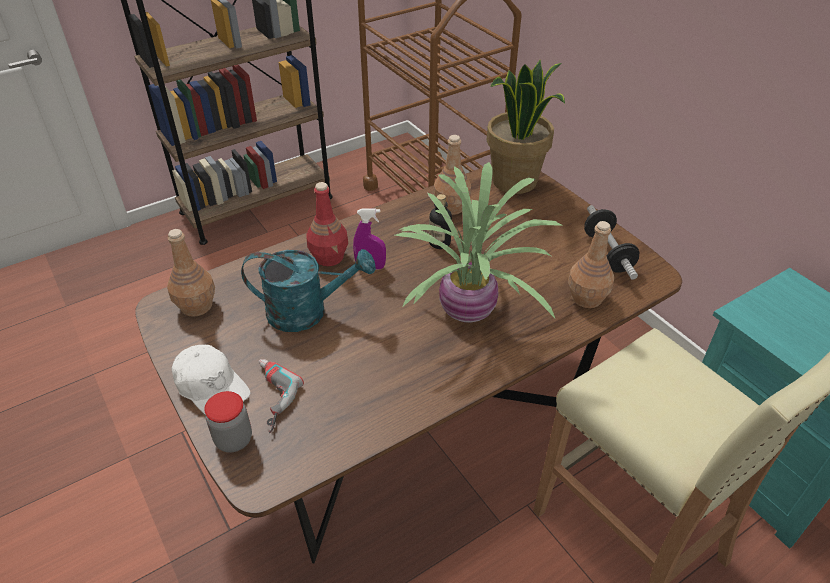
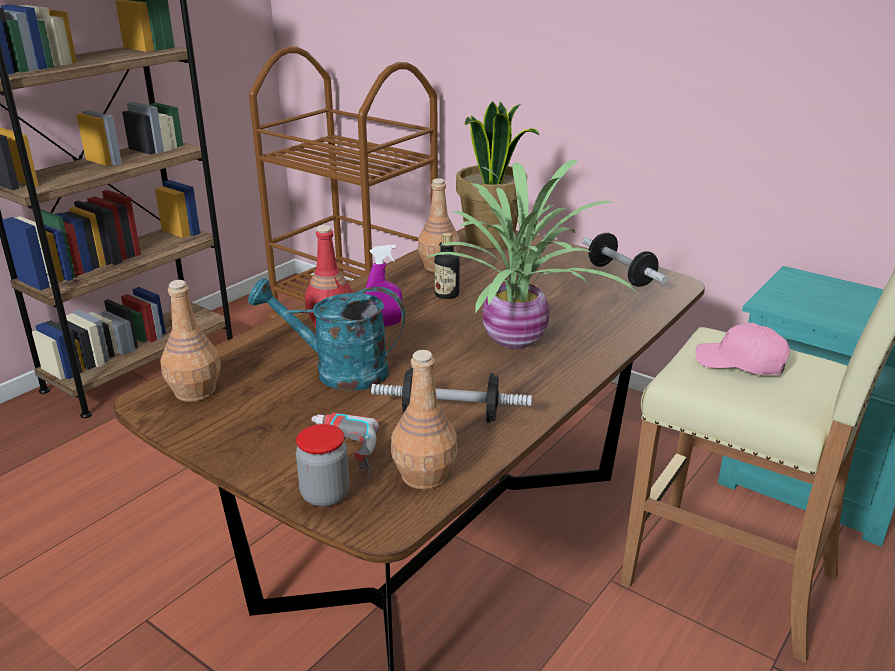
camera: 20 degrees left, 15 degrees down
(211, 387) = (264, 456): white cap -> none
(308, 312) = (338, 371): turquoise watering can -> turquoise watering can turned 150 degrees counterclockwise
(368, 383) = (450, 415): none -> dumbbell
(586, 297) = (625, 309): brown bottle -> brown bottle (424, 475)
(662, 385) = (741, 362): none -> pink cap

